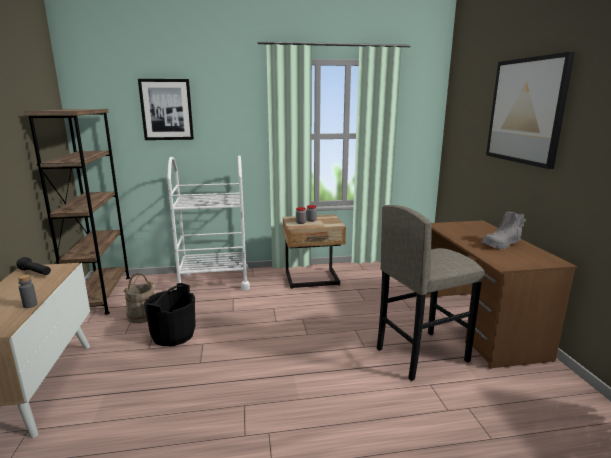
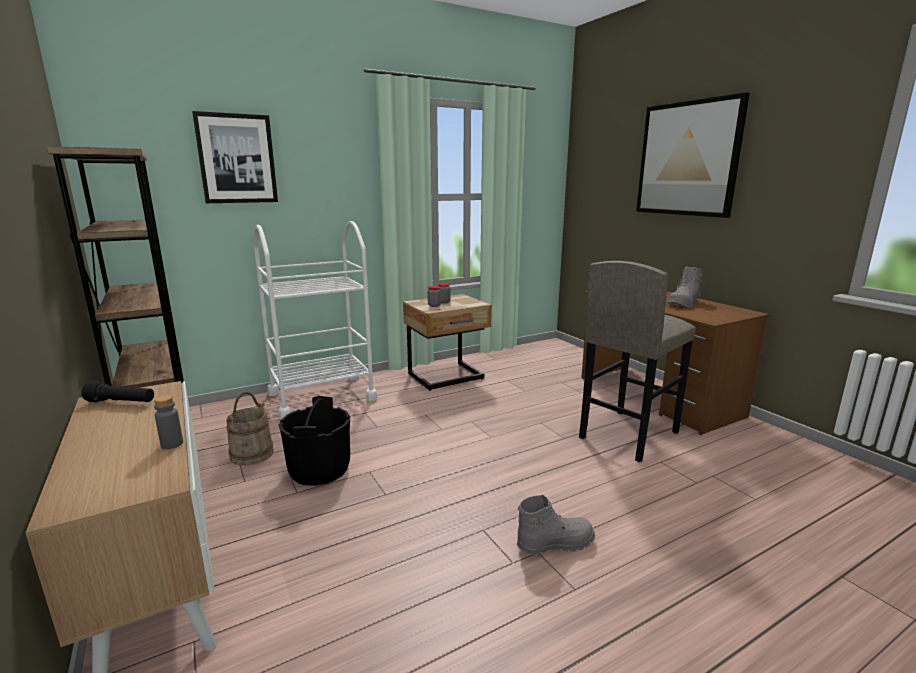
camera: 20 degrees left, 0 degrees up
(286, 430) = (554, 543): none -> grey boot

